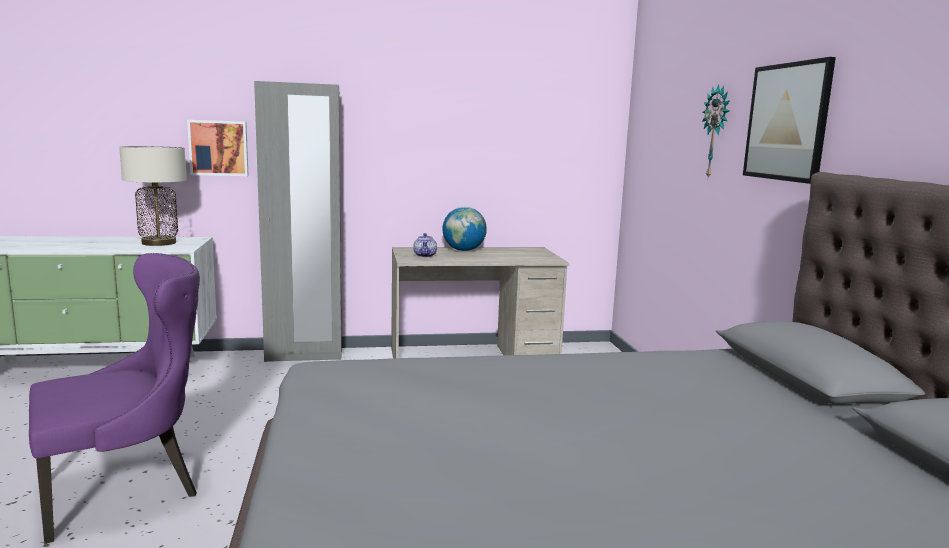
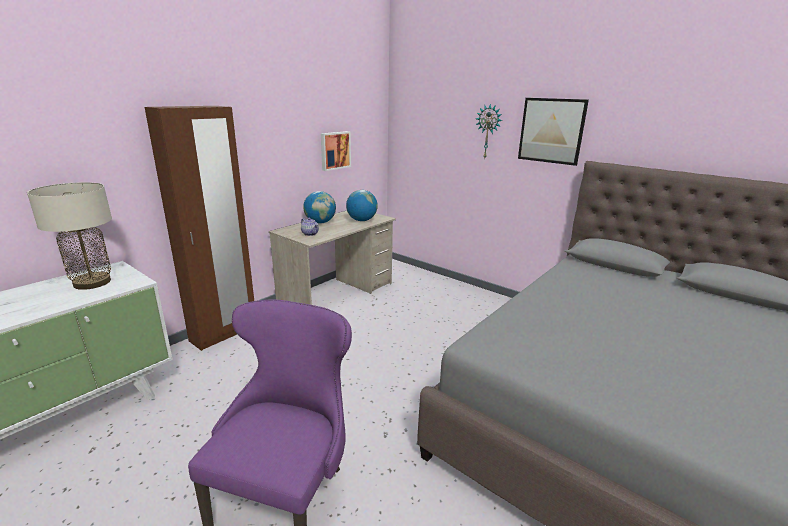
camera: 40 degrees left, 10 degrees up
(219, 148) = (111, 175): picture -> picture (335, 150)
(304, 356) = (224, 333): grey wardrobe -> brown wardrobe
(517, 257) = (362, 220): none -> globe

